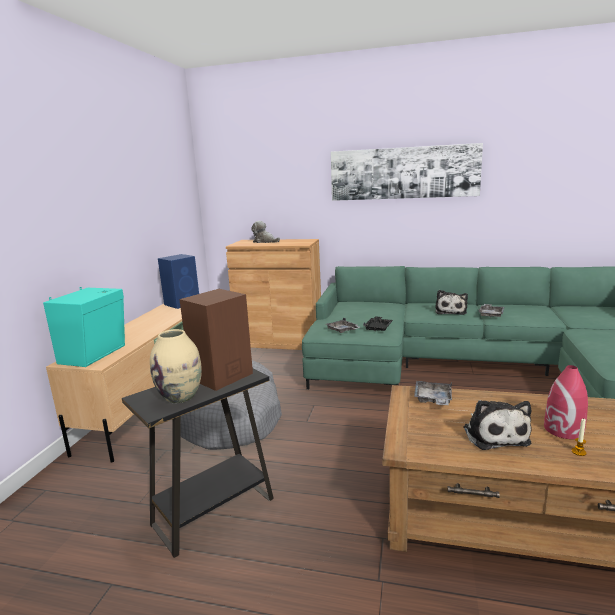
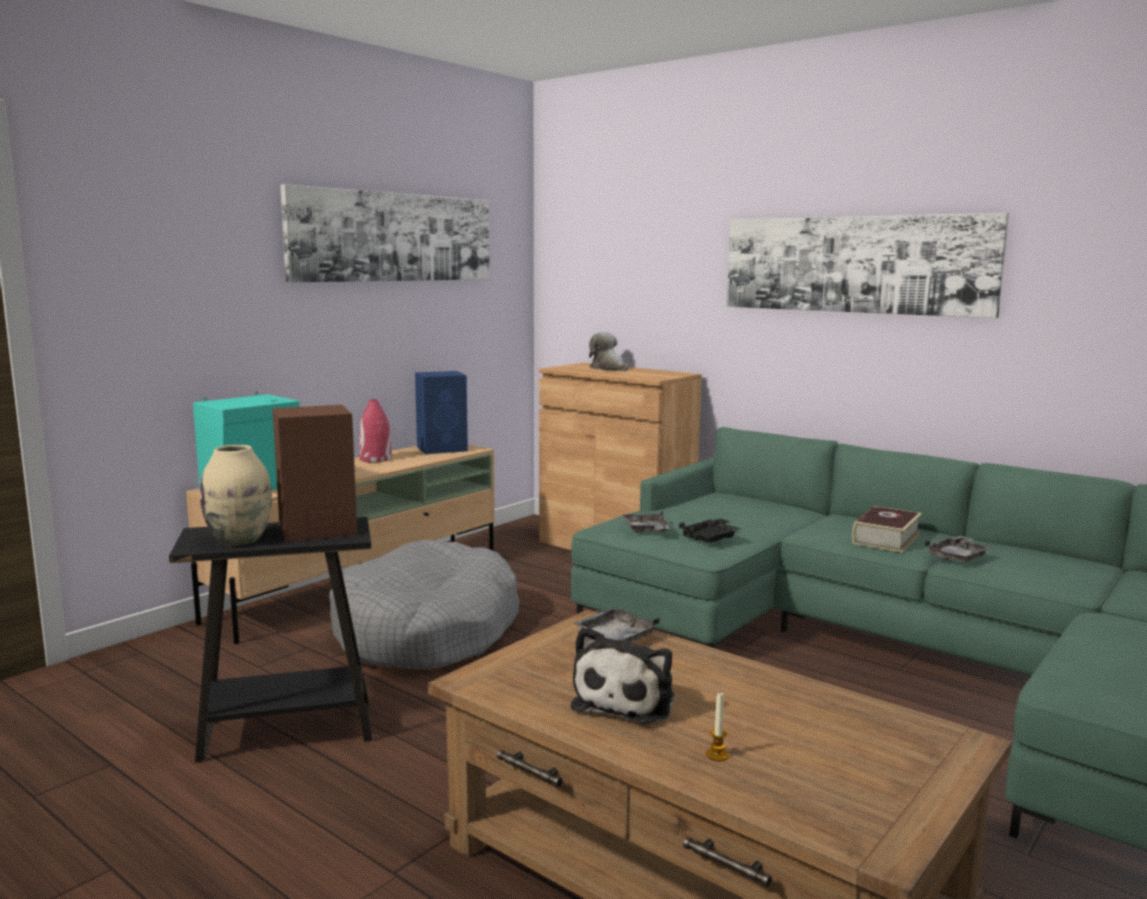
camera: 25 degrees right, 5 degrees down
(133, 171) = (394, 237): none -> picture
(450, 311) = (886, 538): plush toy -> book
(563, 430) = (748, 725): red vase -> red vase (375, 459)

